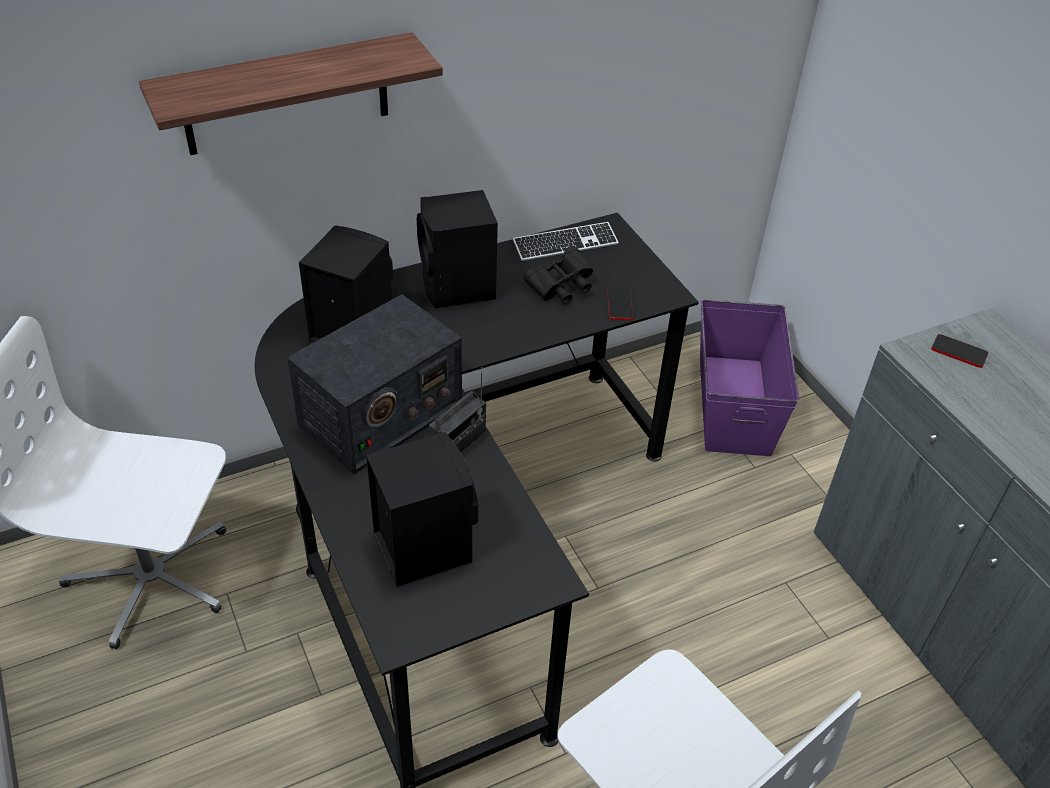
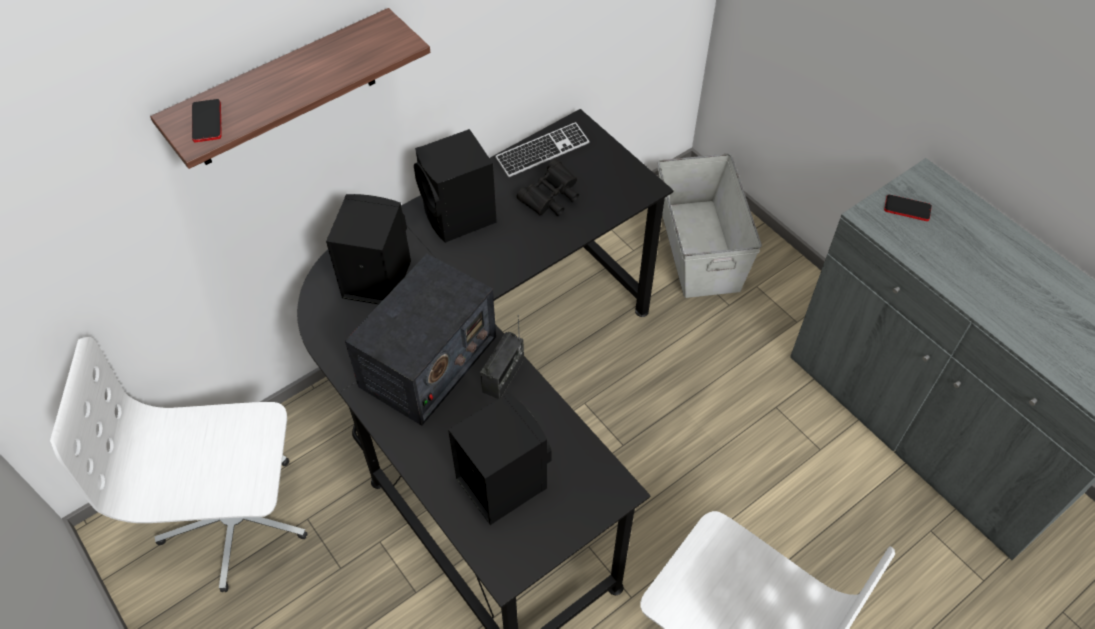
camera: 10 degrees left, 10 degrees up
(619, 305) = (606, 207): phone -> phone (207, 121)
(733, 404) = (698, 248): purple storage box -> grey storage box

